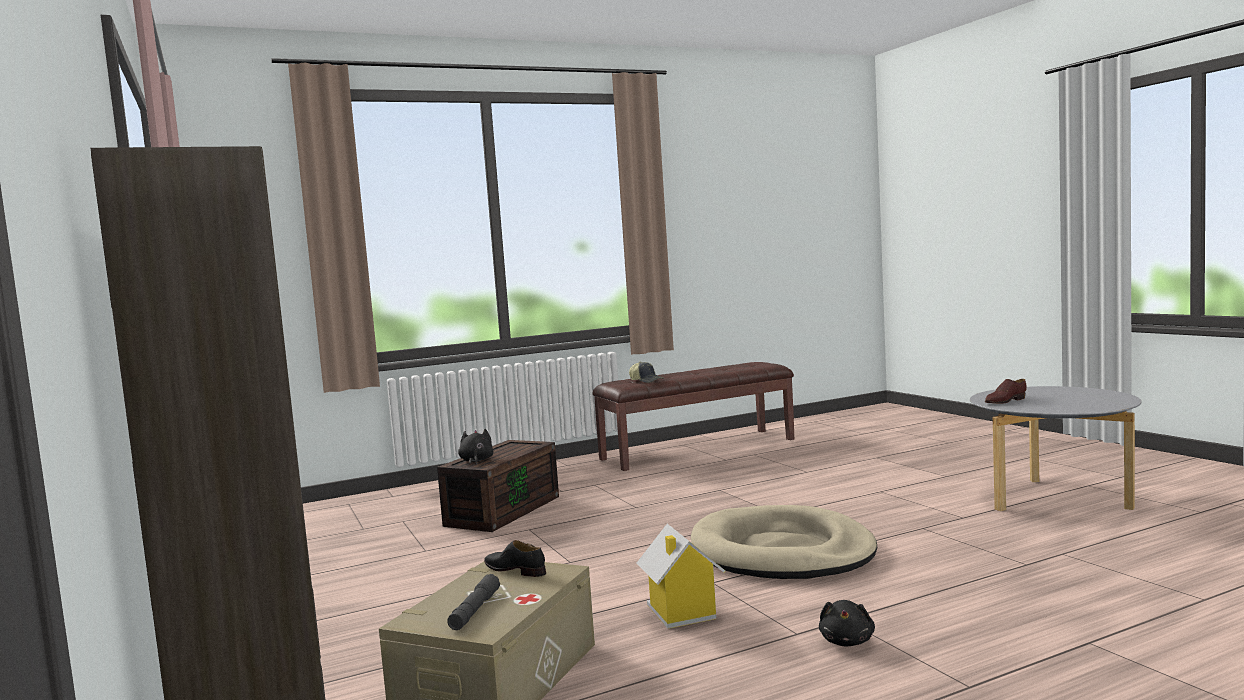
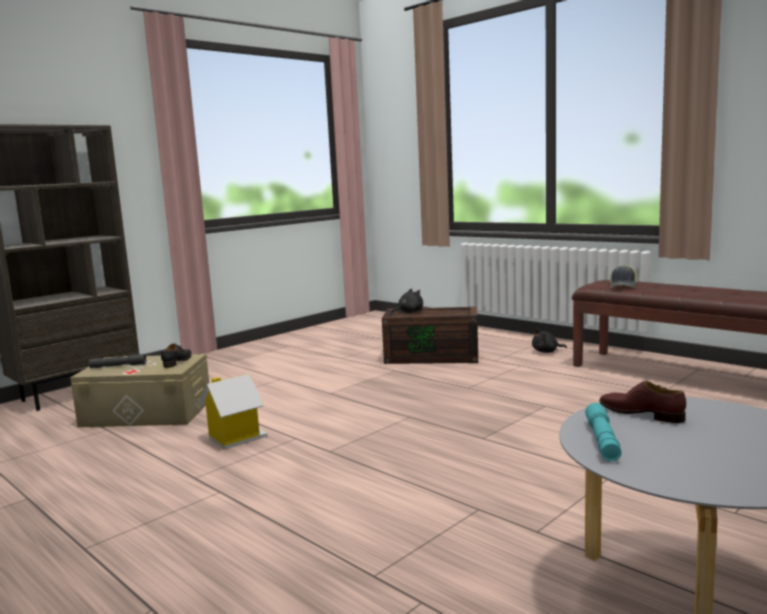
camera: 70 degrees right, 5 degrees up
(781, 551) = (373, 452): beige dog bed -> none
(847, 641) = (177, 496): black plush toy -> black plush toy (546, 352)
(1053, 408) = (602, 440): none -> turquoise flashlight

